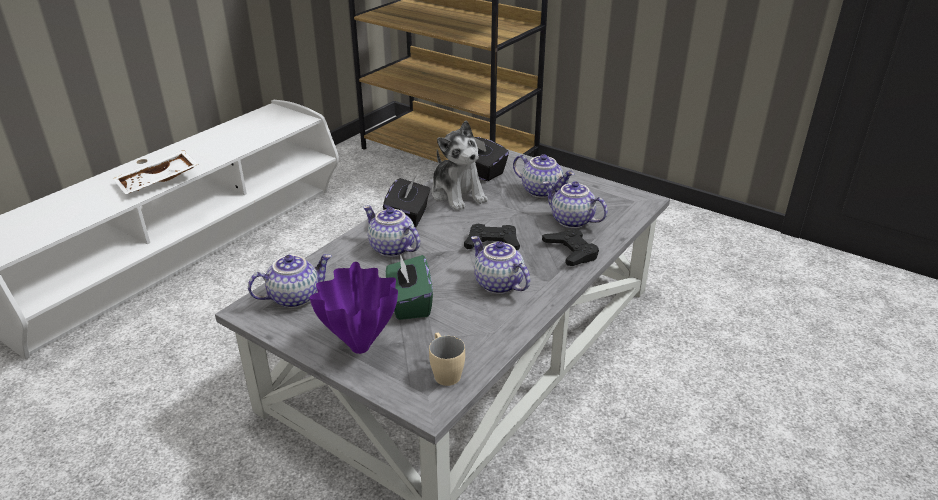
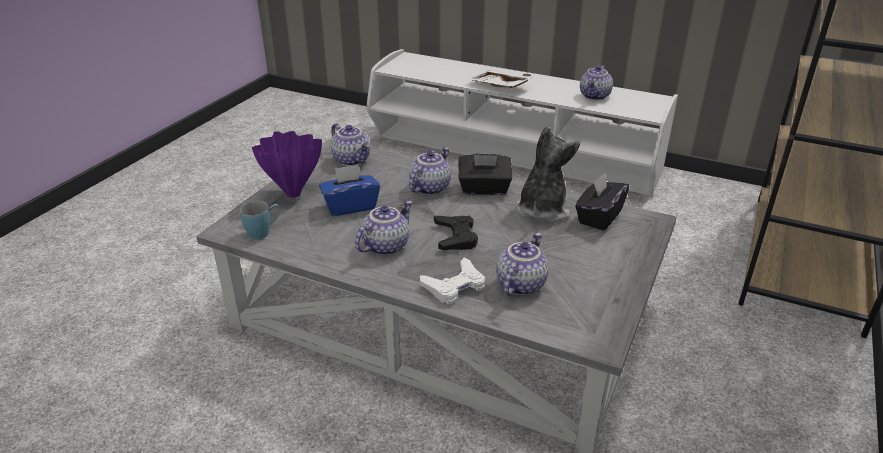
camera: 80 degrees right, 0 degrees up
(409, 303) = (350, 206): green tissue box -> blue tissue box
(444, 372) = (263, 232): beige mug -> blue mug
(458, 194) = (542, 209): plush toy -> plush toy turned 150 degrees clockwise
(542, 191) = (579, 260): teapot -> teapot (595, 96)
(571, 252) = (455, 286): black game controller -> white game controller

